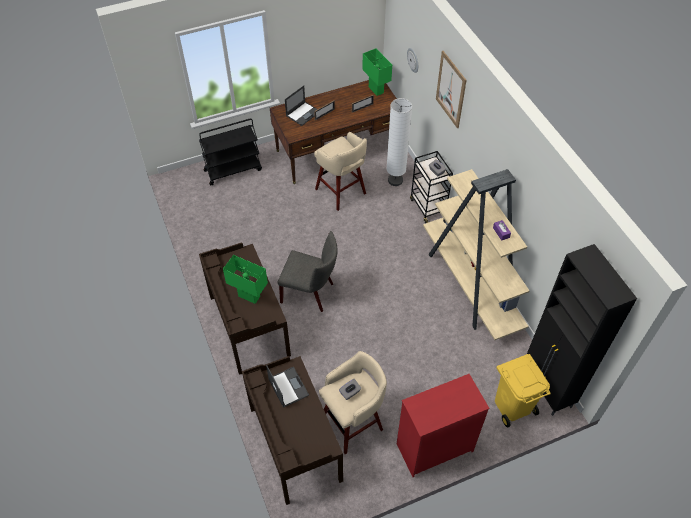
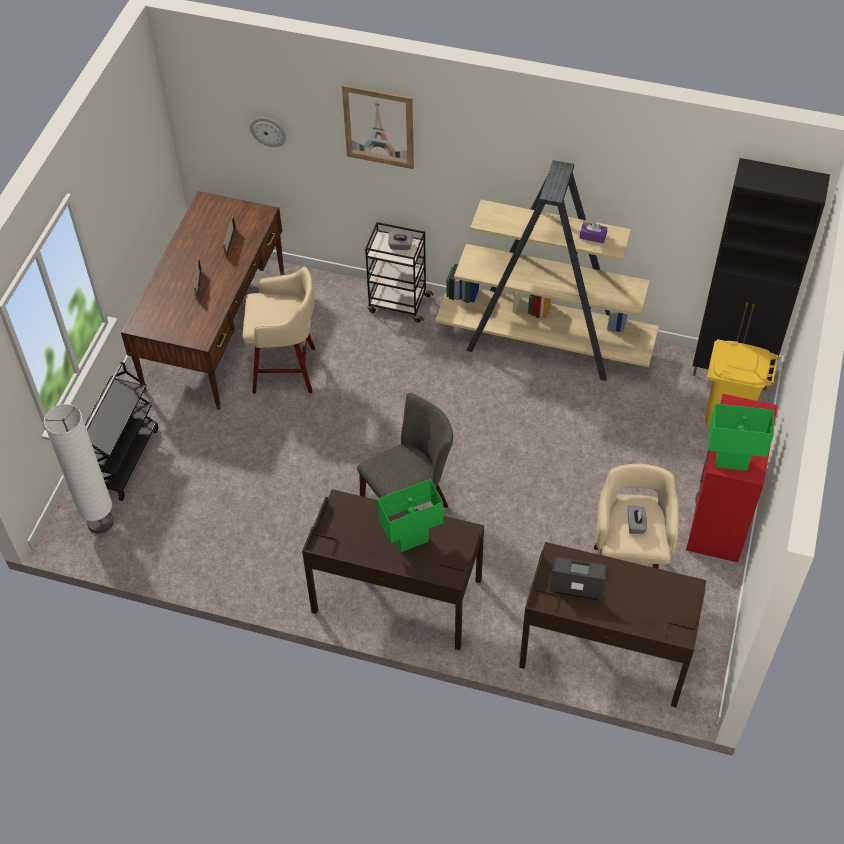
camera: 50 degrees left, 0 degrees up
(303, 113) = (172, 305): laptop -> none
(376, 90) = (215, 211): green table lamp -> green table lamp (731, 462)
(395, 180) = (325, 306): white floor lamp -> white floor lamp (100, 522)

